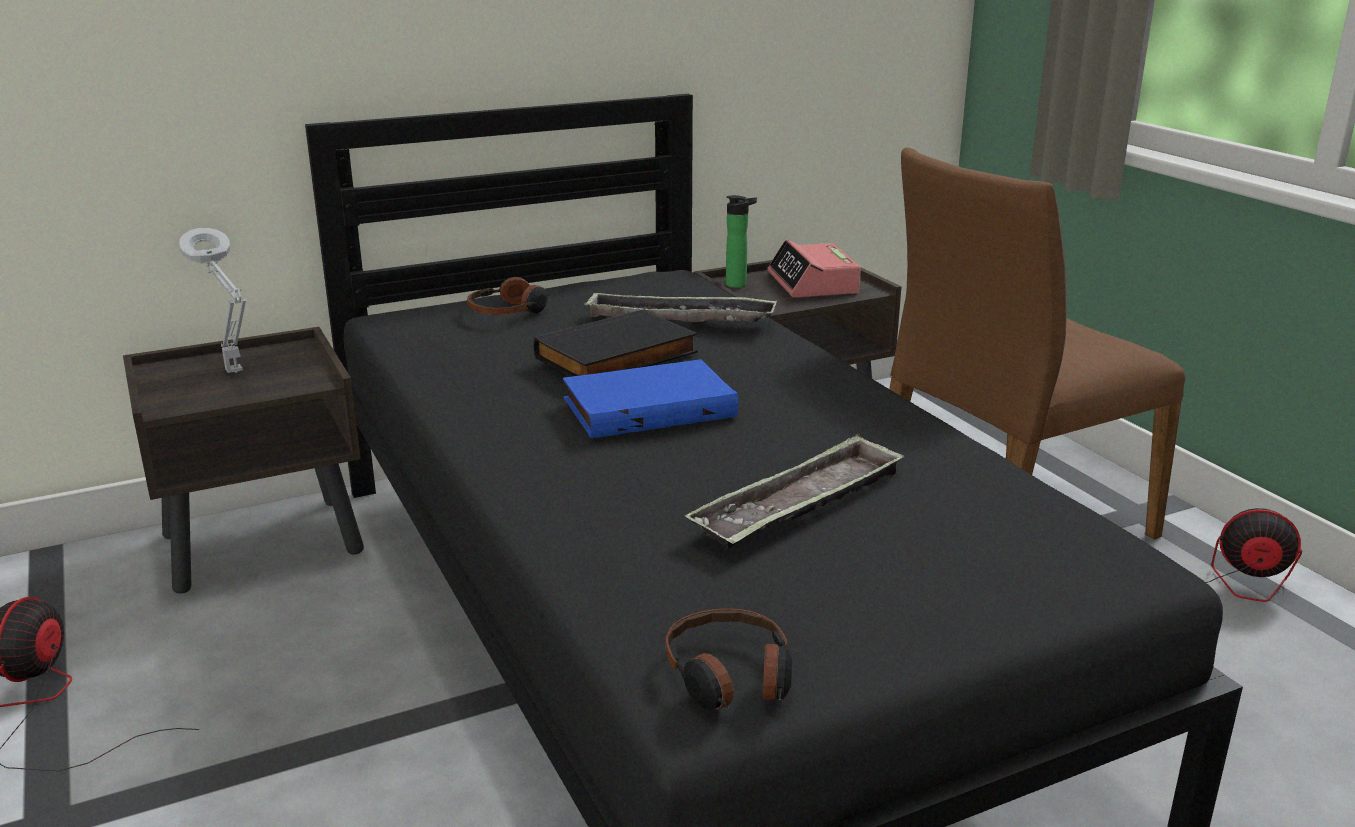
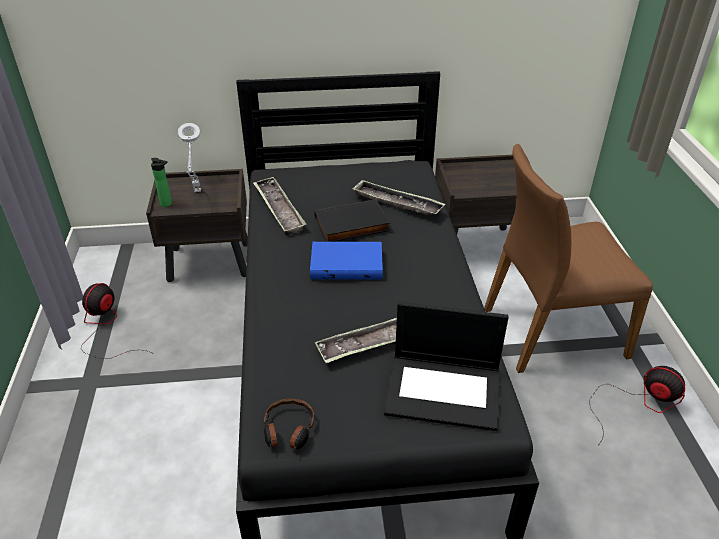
camera: 20 degrees right, 15 degrees up
(447, 357) = (279, 209): none -> tray
(509, 311) = (323, 180): headphones -> none
(739, 285) = (456, 171): bottle -> bottle (167, 204)
(813, 284) = (495, 177): alarm clock -> none
(997, 546) = (444, 391): none -> laptop

